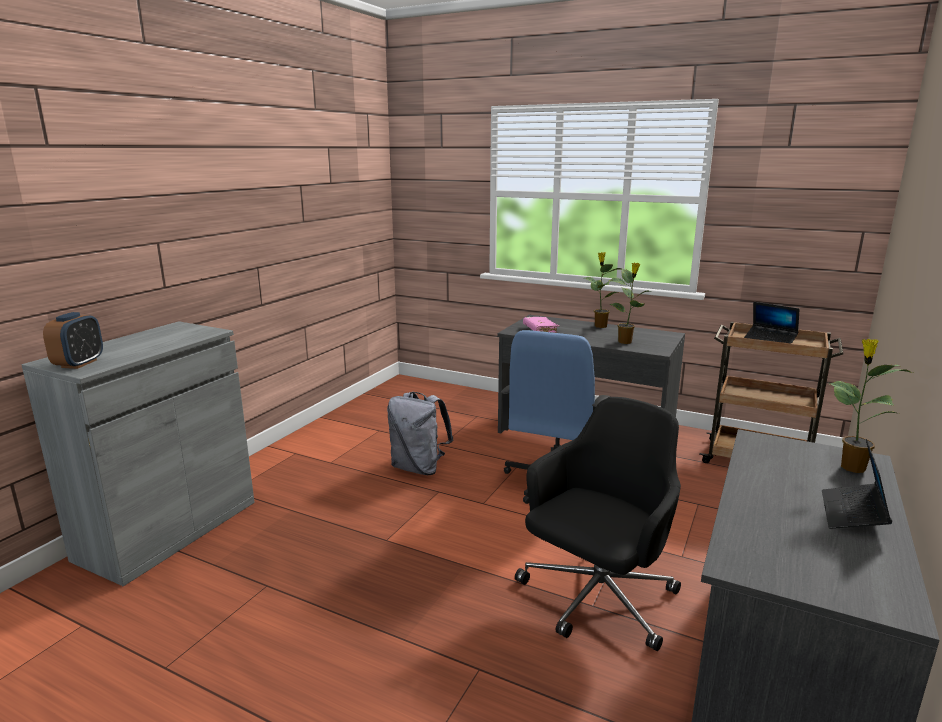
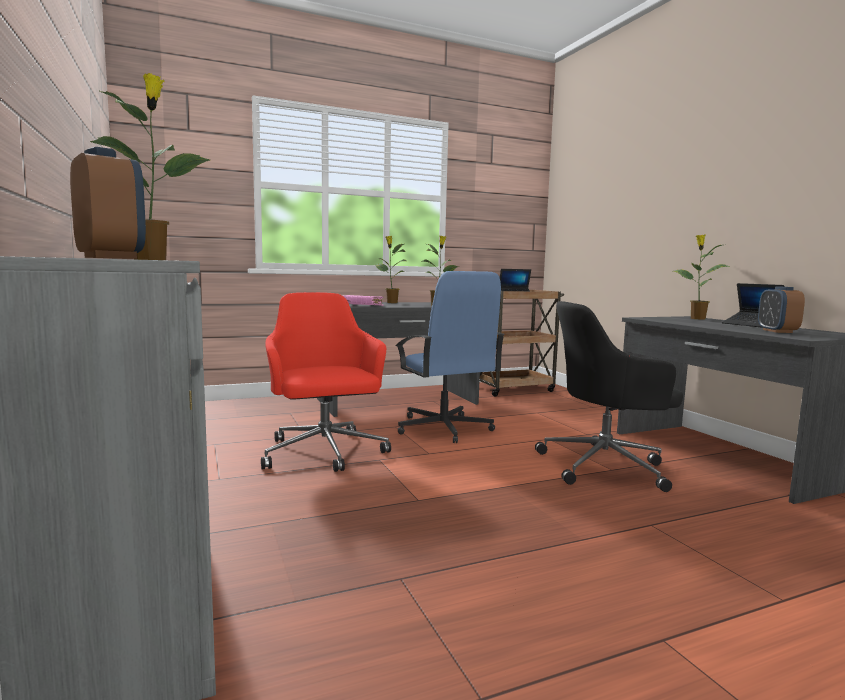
camera: 50 degrees left, 10 degrees down
(170, 341) = (152, 259): none -> potted plant
(419, 468) = (324, 453): grey backpack -> red office chair
(597, 599) = (605, 466): black office chair -> black office chair turned 90 degrees counterclockwise
(791, 540) = (777, 331): none -> alarm clock

